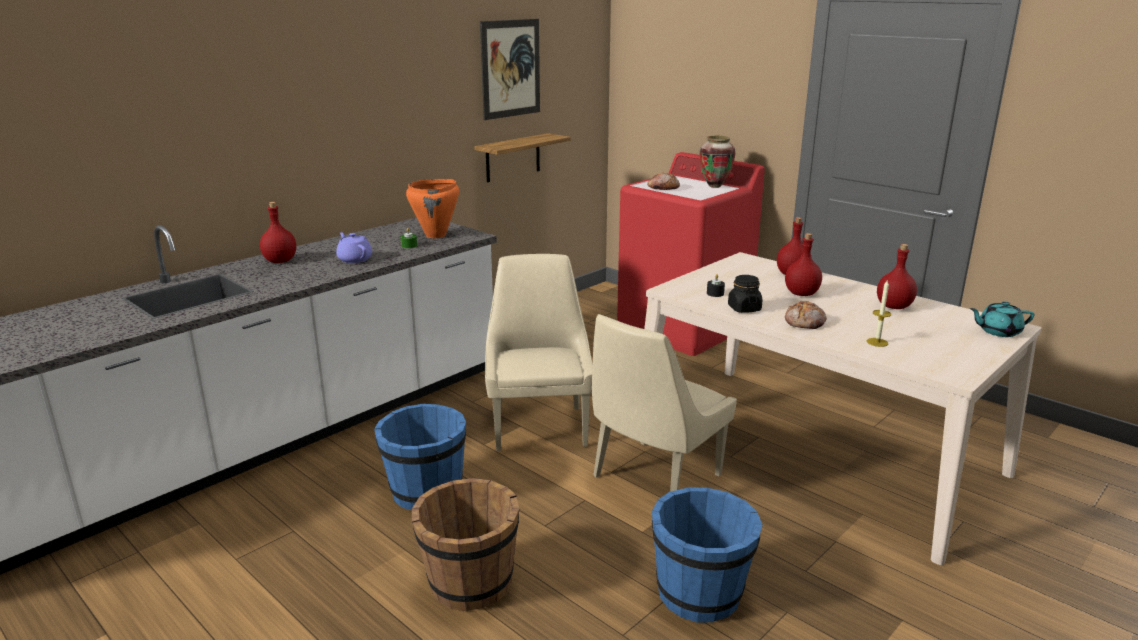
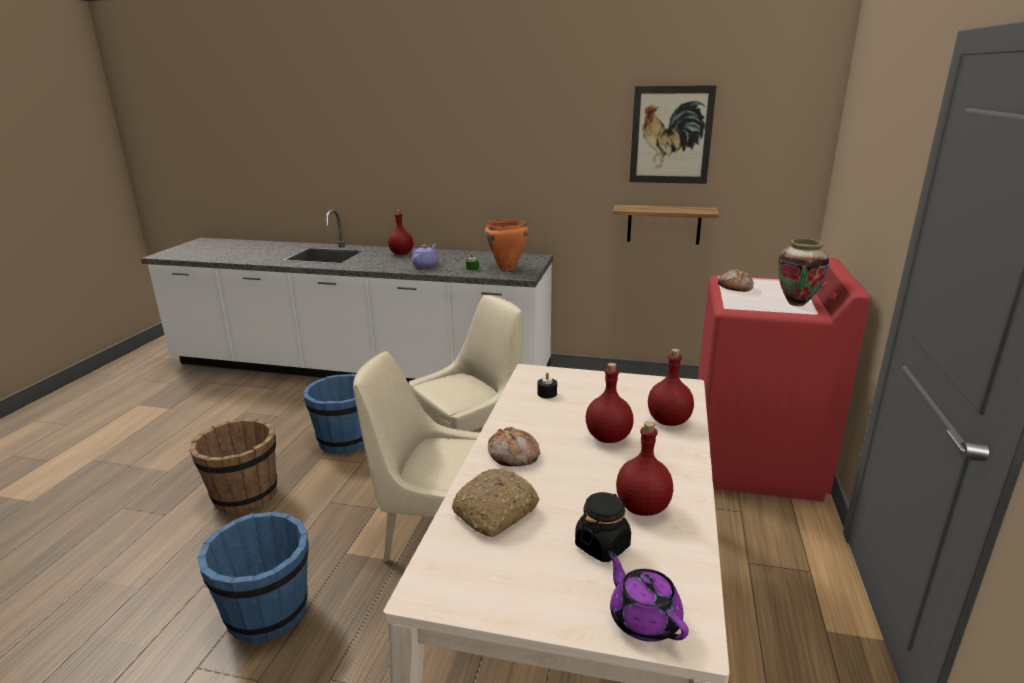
camera: 60 degrees right, 0 degrees up
(744, 308) = (519, 415): black jar -> black jar (602, 546)
(877, 342) = (495, 512): candle -> bread
(998, 331) = (644, 619): turquoise teapot -> purple teapot

